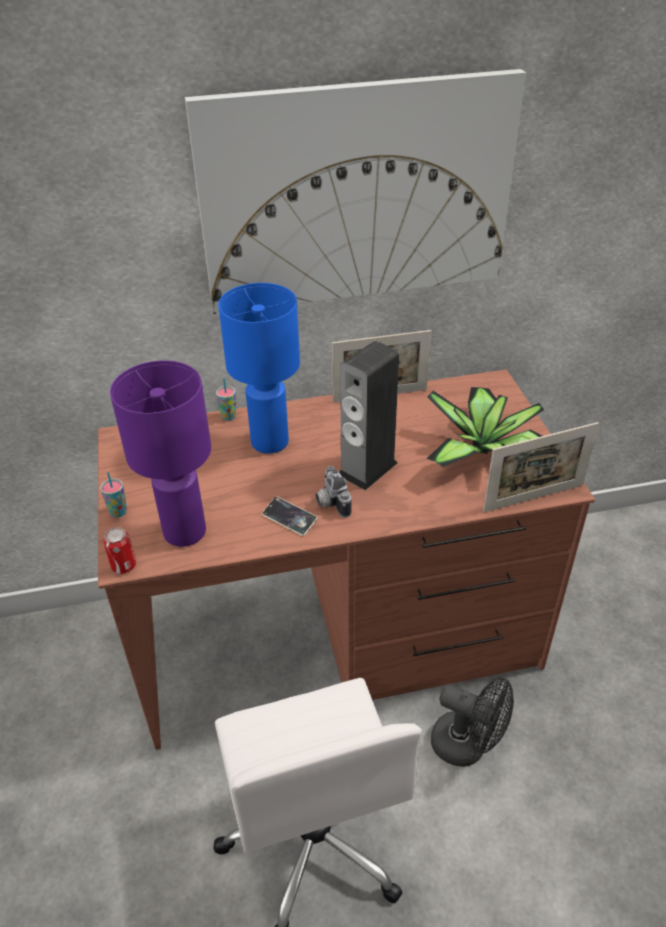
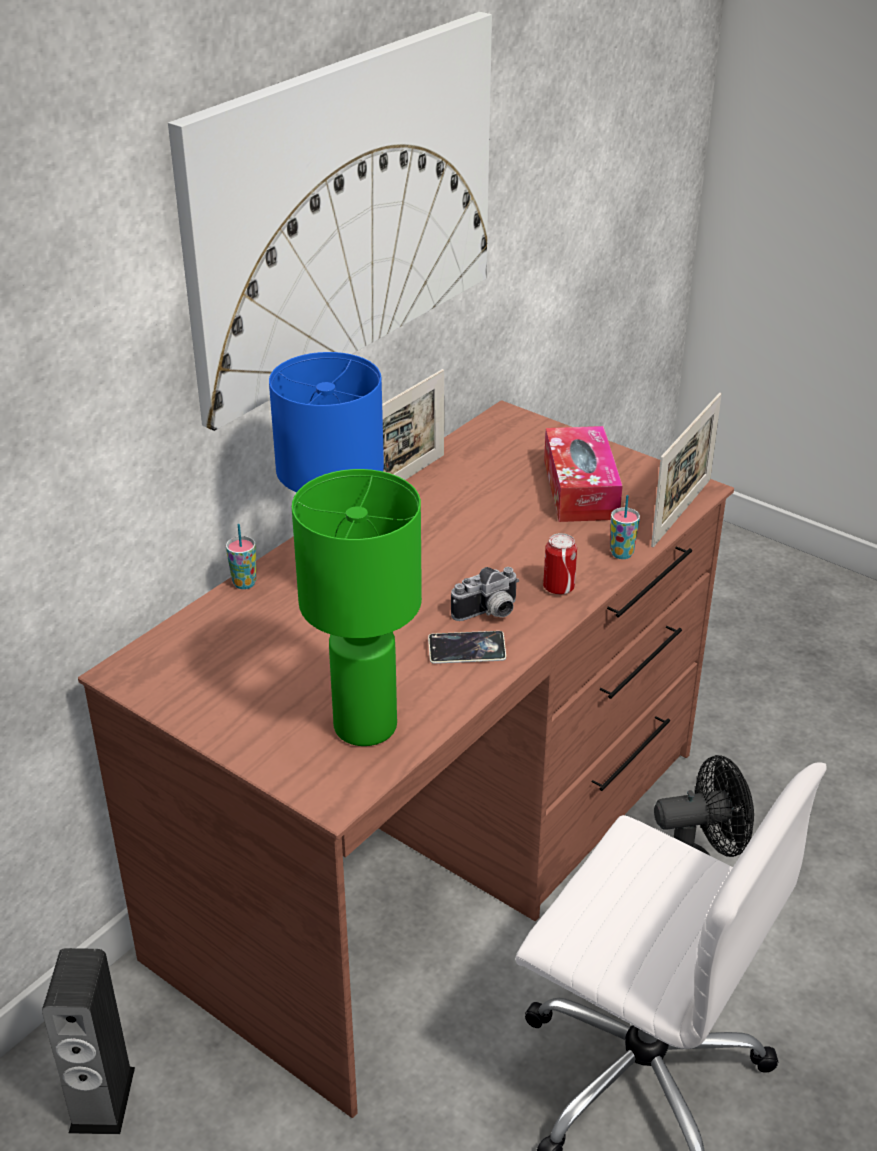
camera: 40 degrees left, 5 degrees down
(118, 512) = (250, 750): cup -> cup (621, 554)
(124, 566) = (340, 798): can -> can (558, 587)
(183, 532) = (363, 727): purple table lamp -> green table lamp
(330, 502) = (489, 613): camera -> camera turned 60 degrees counterclockwise
(367, 468) = (485, 562): speaker -> speaker (102, 1099)
(484, 450) = (580, 489): potted plant -> tissue box

